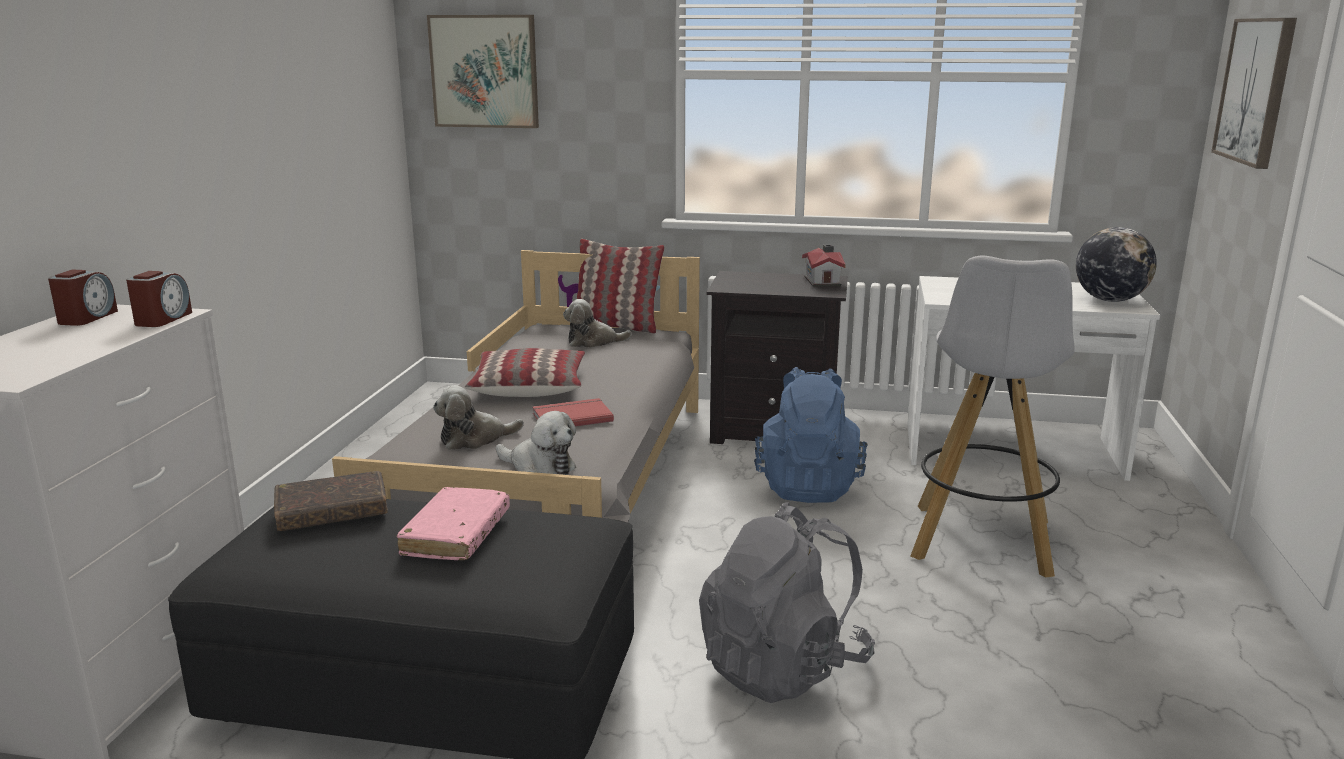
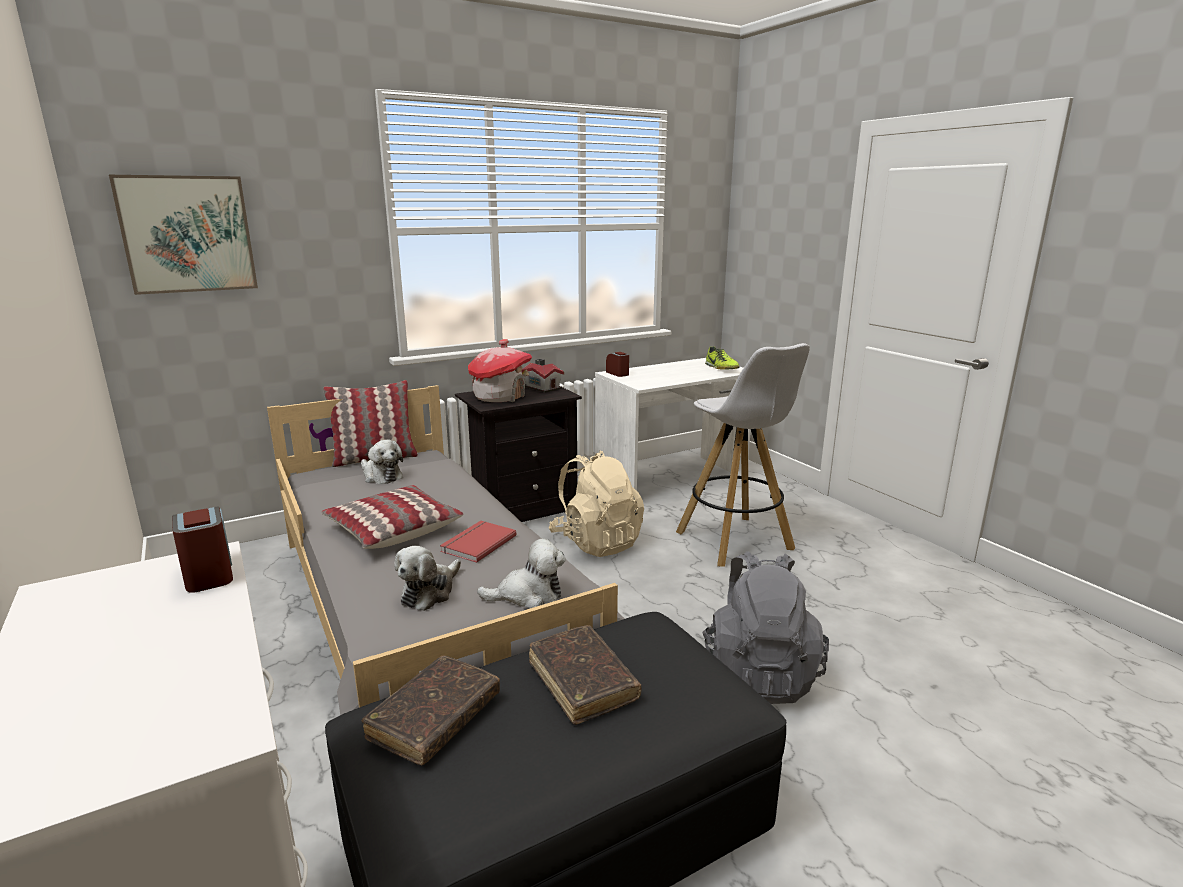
camera: 40 degrees left, 0 degrees up
(87, 318) = (77, 607): alarm clock -> alarm clock (618, 373)
(456, 535) = (582, 682): pink book -> brown book
(593, 342) = (381, 476): plush toy -> plush toy turned 90 degrees counterclockwise
(756, 282) = (500, 396): none -> toy house
(808, 486) = (596, 542): blue backpack -> beige backpack
(1109, 300) = (721, 368): globe -> shoe
(1255, 90) = (782, 230): picture -> none

